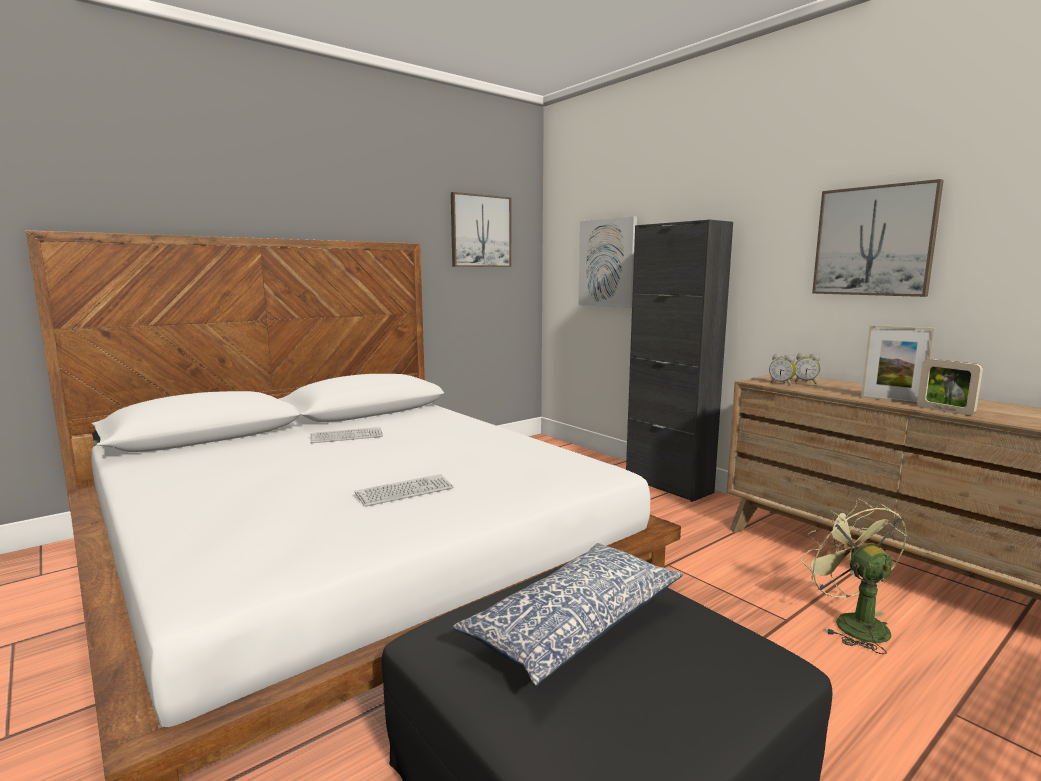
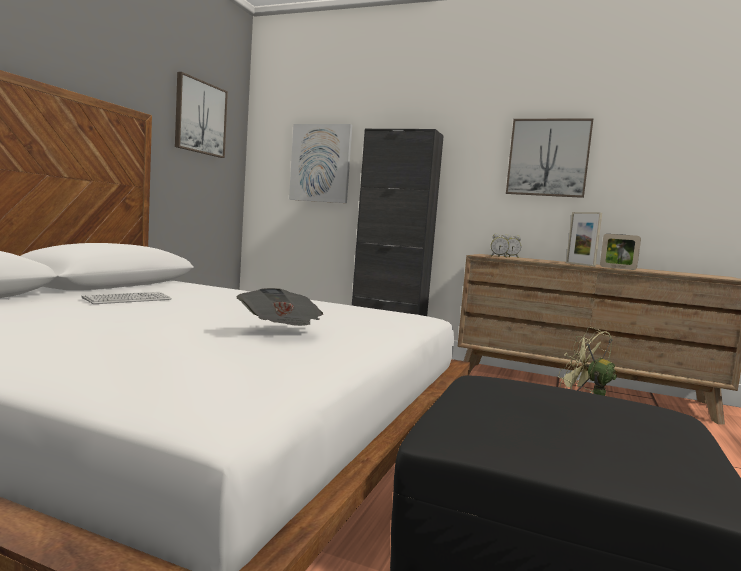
camera: 30 degrees left, 5 degrees down
(405, 492) = (281, 332): keyboard -> newspaper
(574, 624) = (539, 406): pillow -> none
(891, 400) = (580, 264): picture frame -> picture frame turned 60 degrees clockwise

